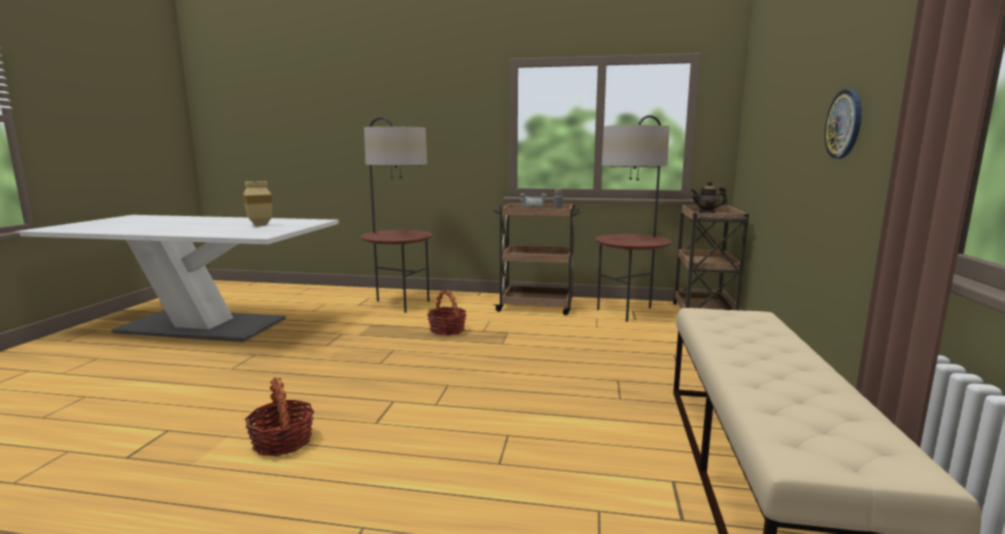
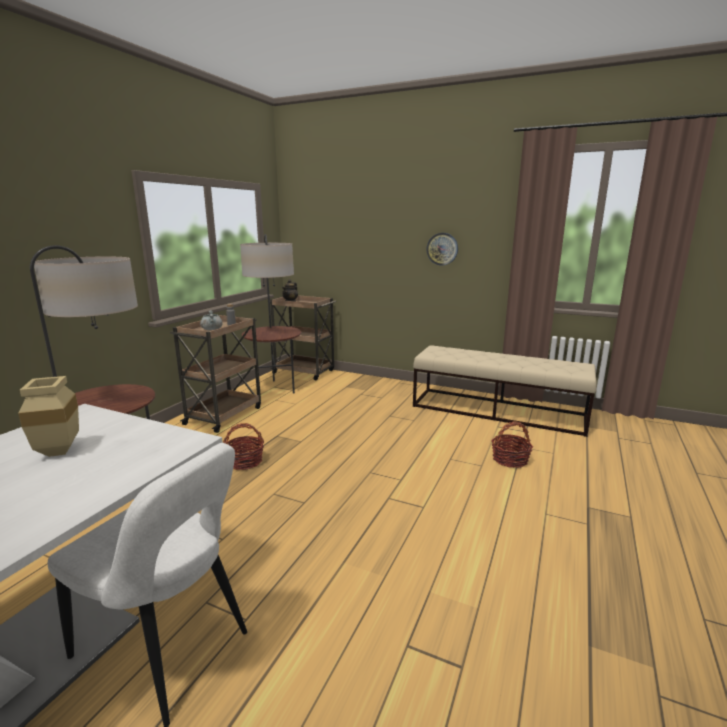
camera: 75 degrees left, 5 degrees up
(215, 354) = (167, 650): none -> white chair
(282, 442) = (445, 554): basket -> basket (510, 459)

